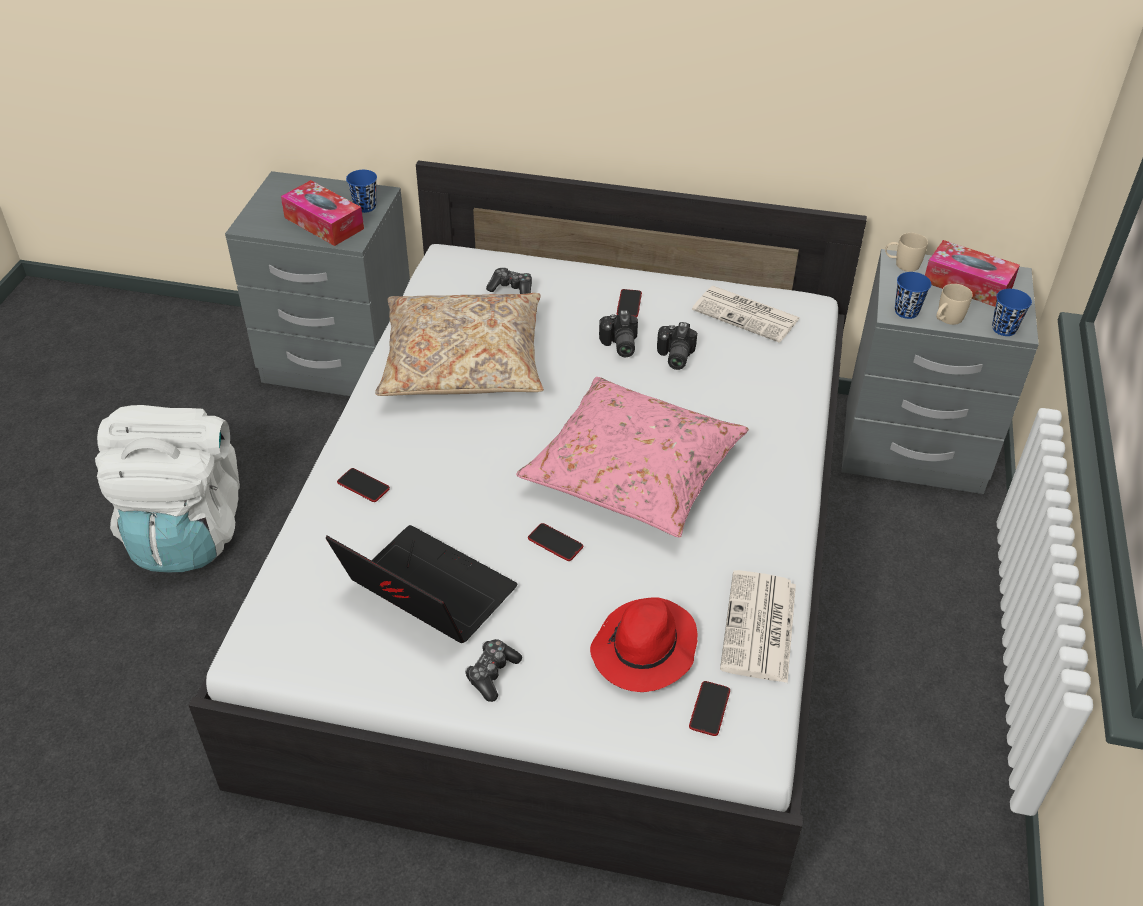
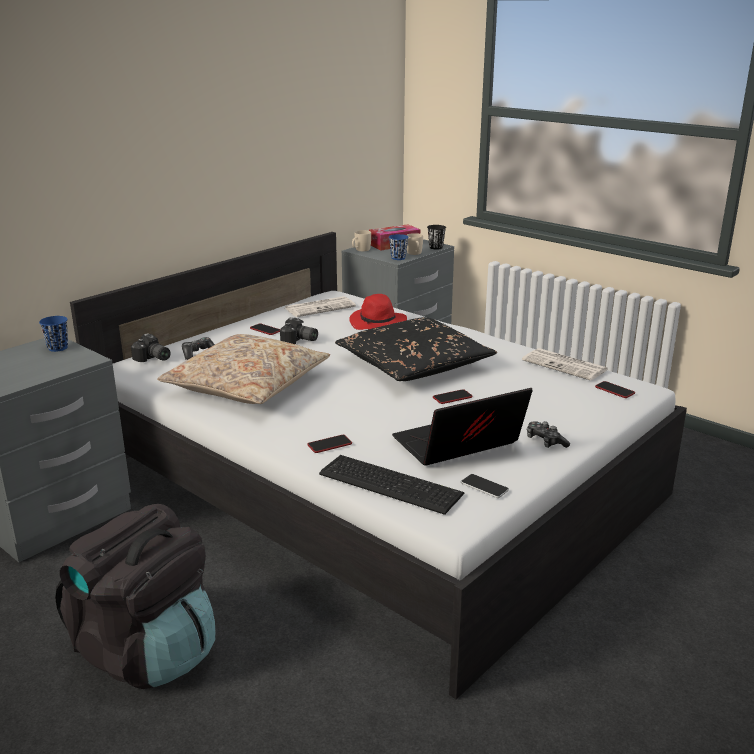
camera: 60 degrees left, 20 degrees down
(187, 530) = (147, 651): white backpack -> black backpack
(306, 566) = (390, 482): none -> keyboard
(324, 223) = (50, 364): tissue box -> none
(340, 650) = (484, 487): none -> phone
(633, 471) = (413, 364): pink pillow -> black pillow
(644, 650) = (560, 395): red hat -> red hat (378, 323)
(674, 356) = (329, 331): camera -> camera (152, 359)
(1004, 329) = (436, 247): blue cup -> black cup

